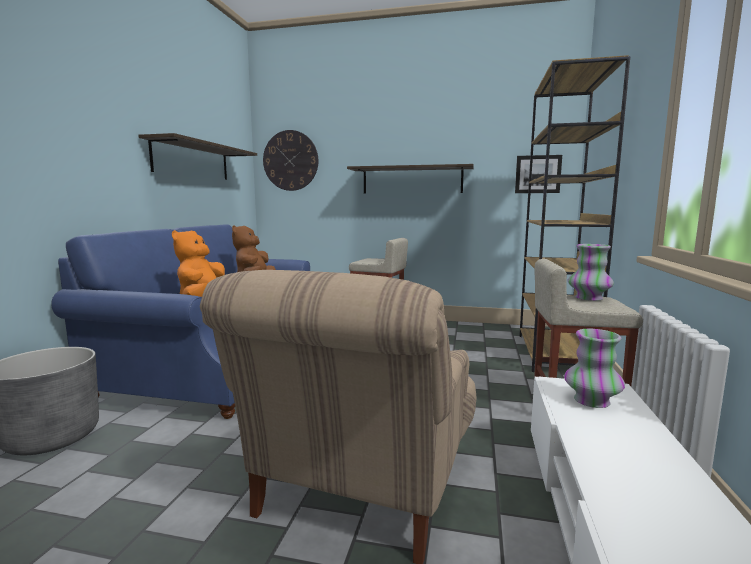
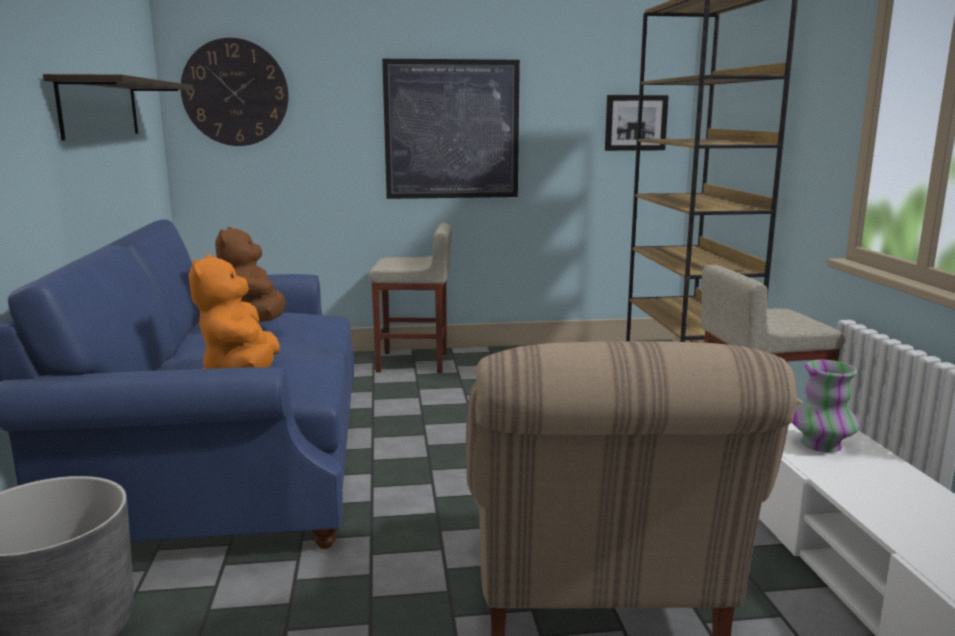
camera: 20 degrees left, 5 degrees up
(412, 180) = (452, 130): shelf -> picture
(588, 298) = (769, 313): vase -> none

